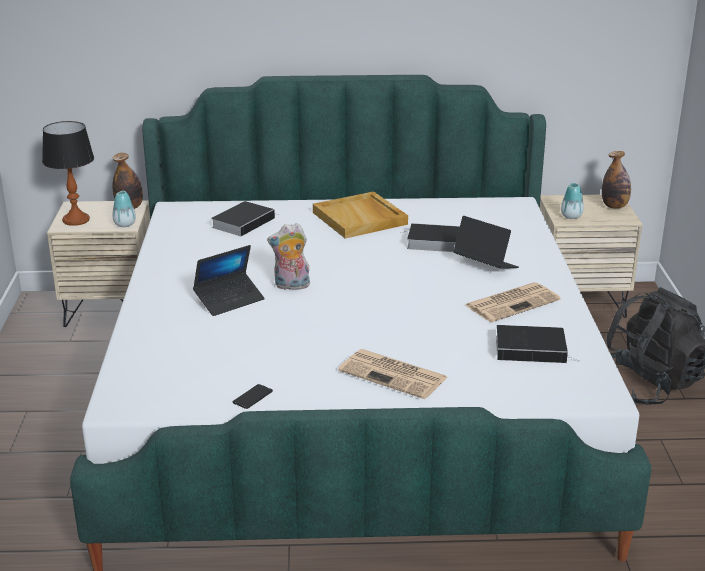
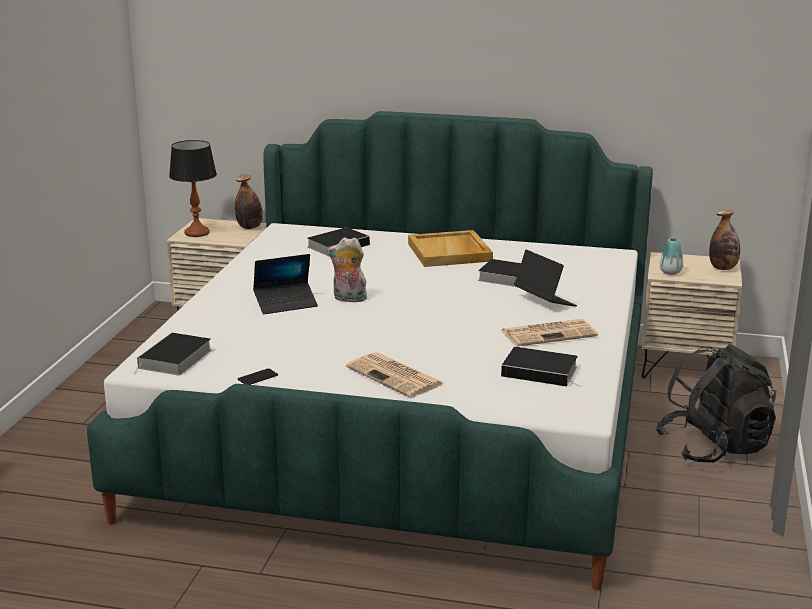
camera: 15 degrees right, 5 degrees down
(125, 224) = (237, 240): vase -> none
(149, 387) = (175, 360): none -> book

